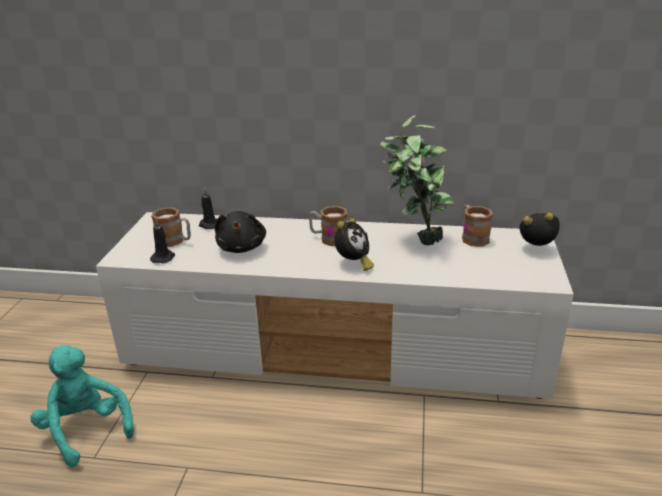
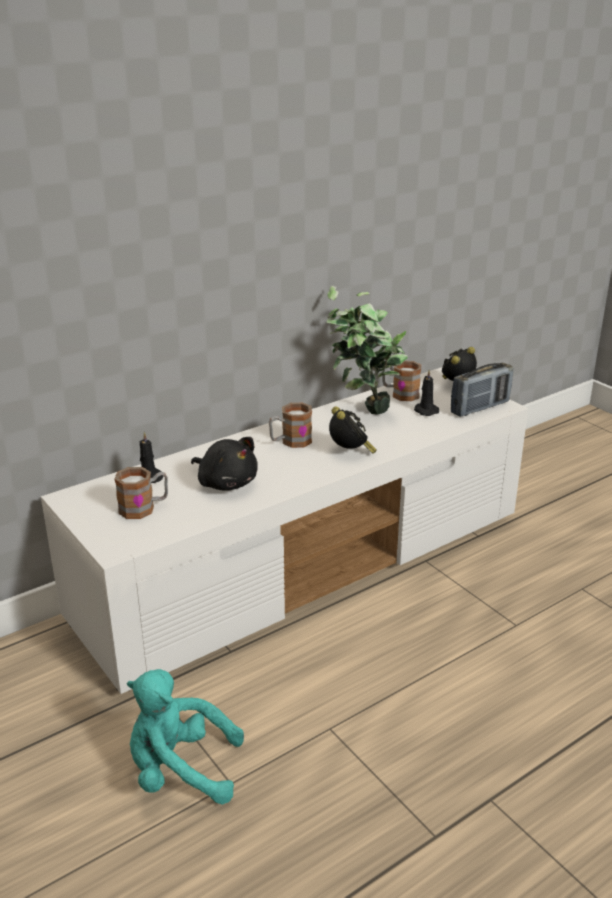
camera: 45 degrees left, 0 degrees up
(163, 257) = (165, 527): black candle -> black candle (425, 411)
(524, 274) = (480, 407): none -> radio

